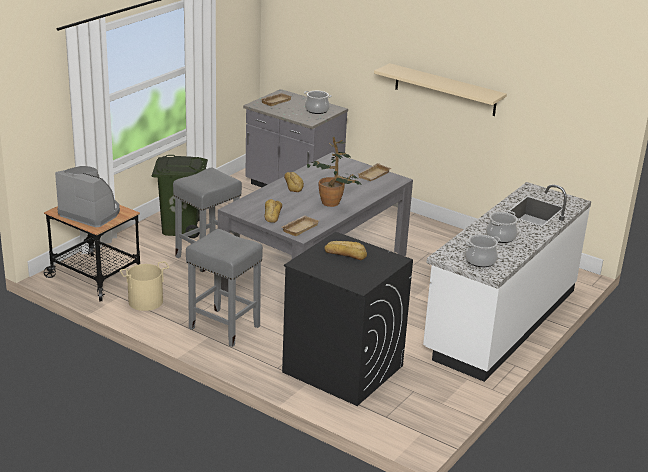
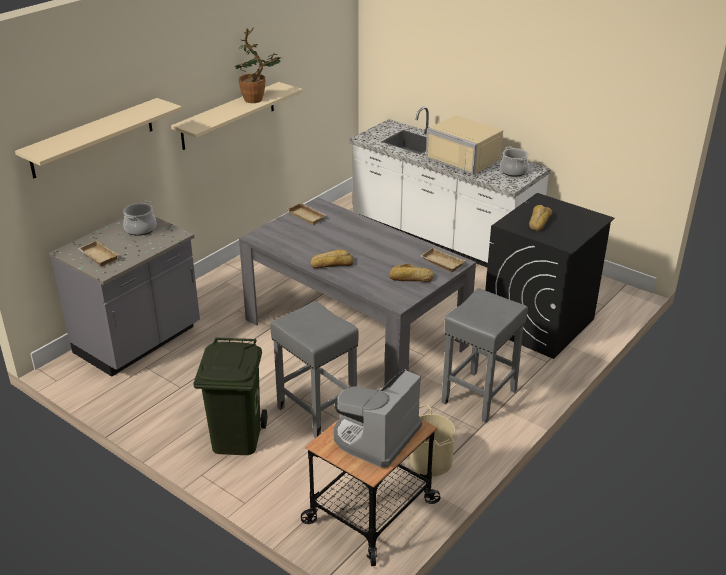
camera: 85 degrees left, 5 degrees up
(328, 33) = (93, 138): none -> beige shelf
(333, 204) = (382, 242): potted plant -> potted plant (258, 99)
(501, 237) = (466, 159): cooking pot -> beige microwave

